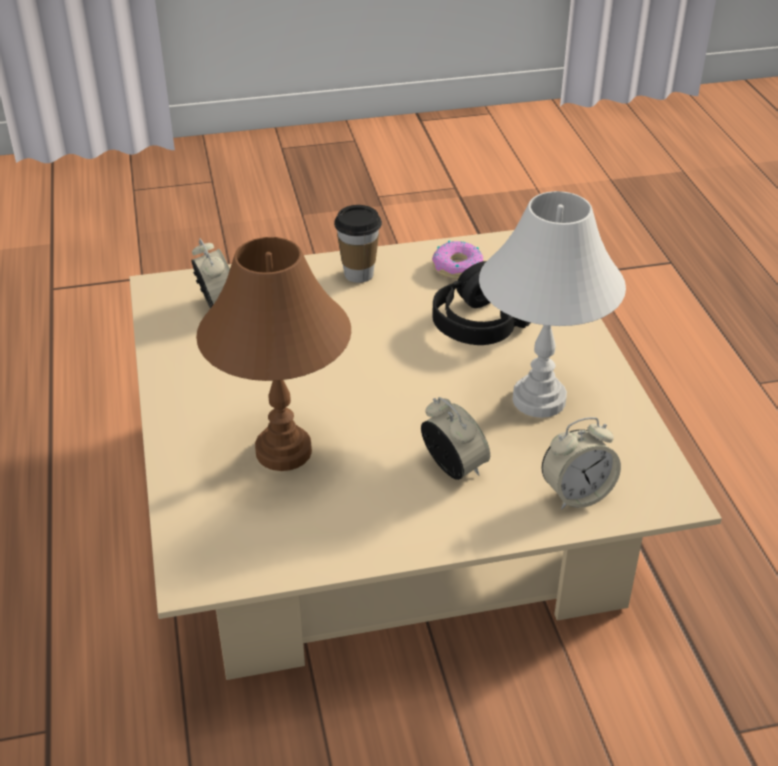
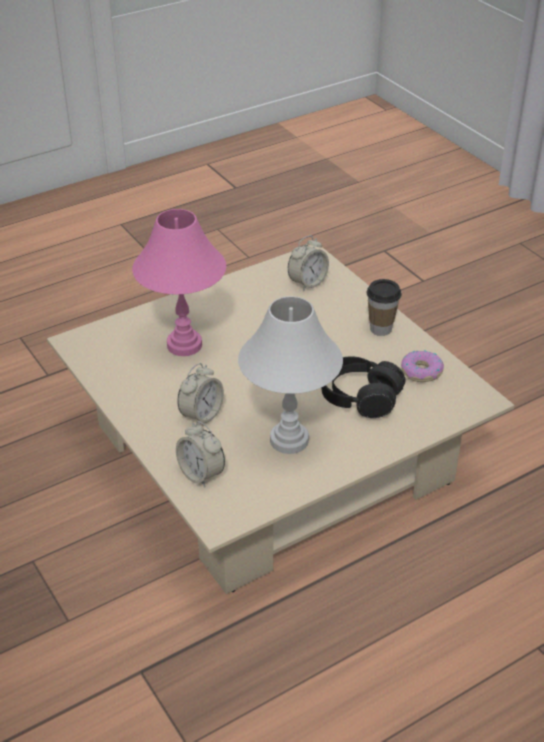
camera: 70 degrees right, 0 degrees up
(284, 451) = (185, 345): brown table lamp -> pink table lamp

